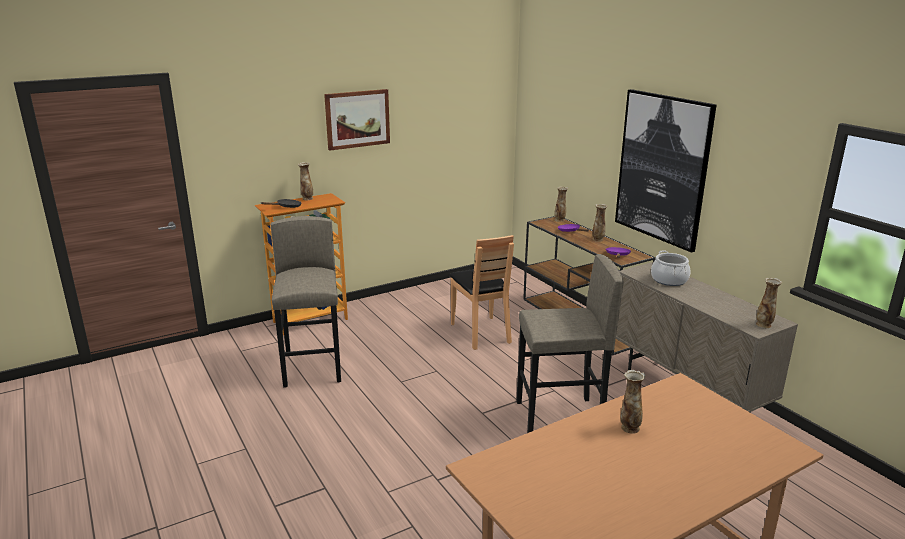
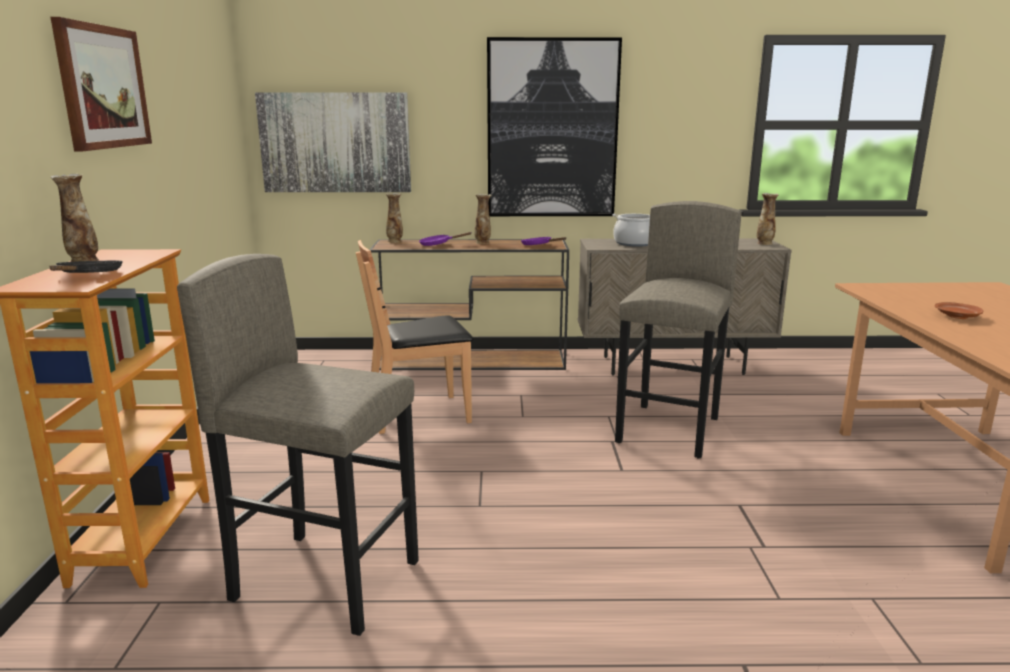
camera: 60 degrees left, 5 degrees down
(481, 332) = (420, 415): brown chair -> brown chair turned 150 degrees clockwise
(550, 144) = (335, 143): none -> picture
(629, 428) = (956, 316): vase -> brown plate

